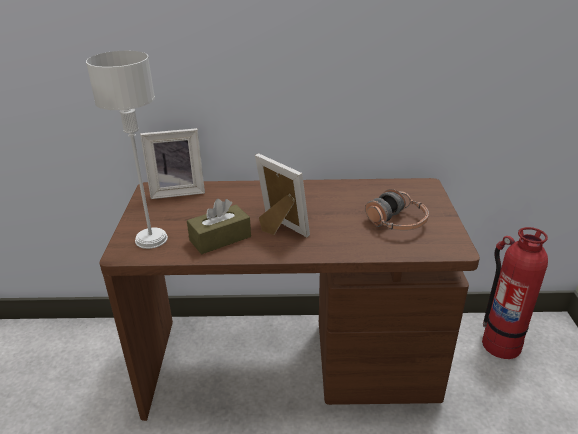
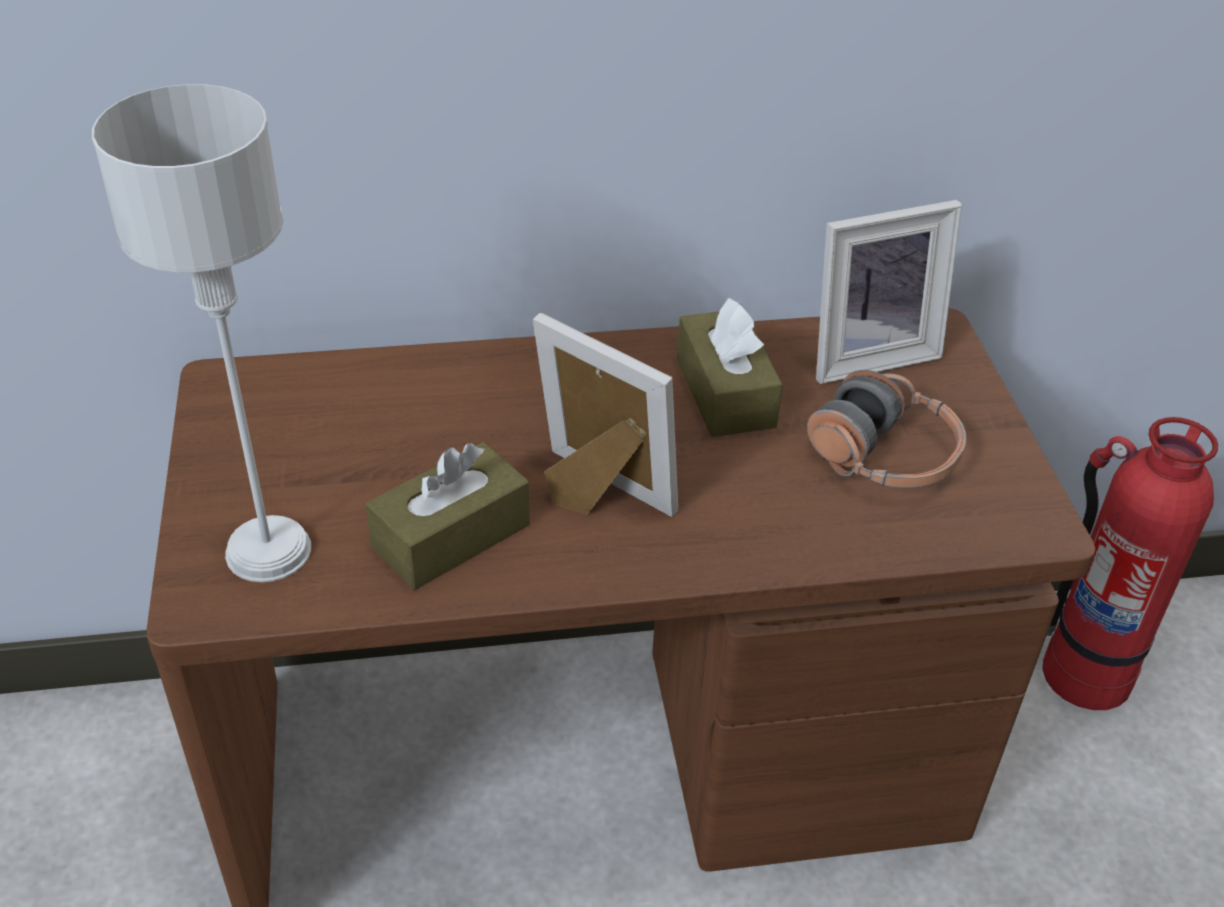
camera: 10 degrees left, 10 degrees up
(177, 191) = (298, 386): picture frame -> picture frame (867, 354)
(337, 200) = (725, 392): none -> brown tissue box

